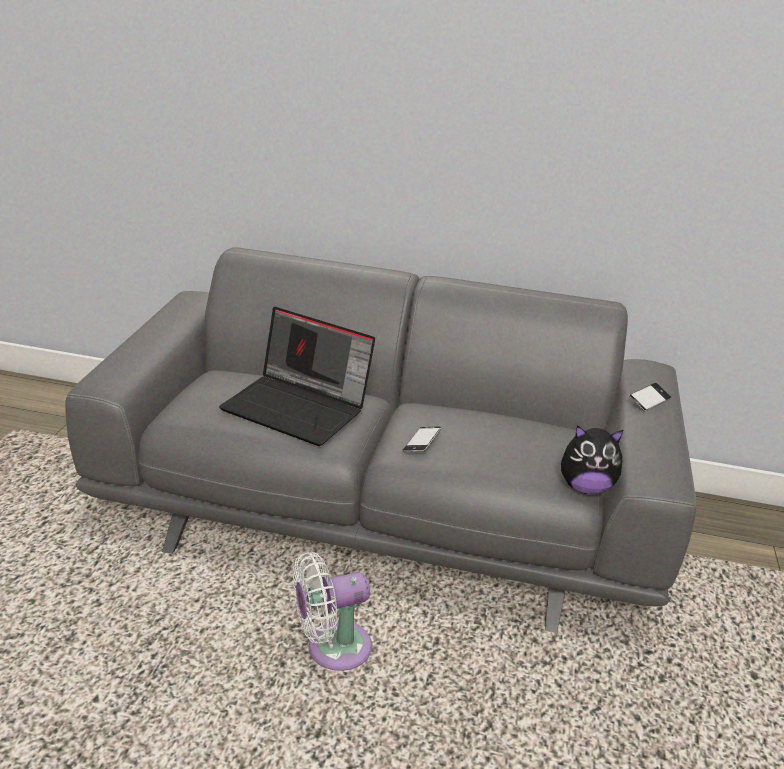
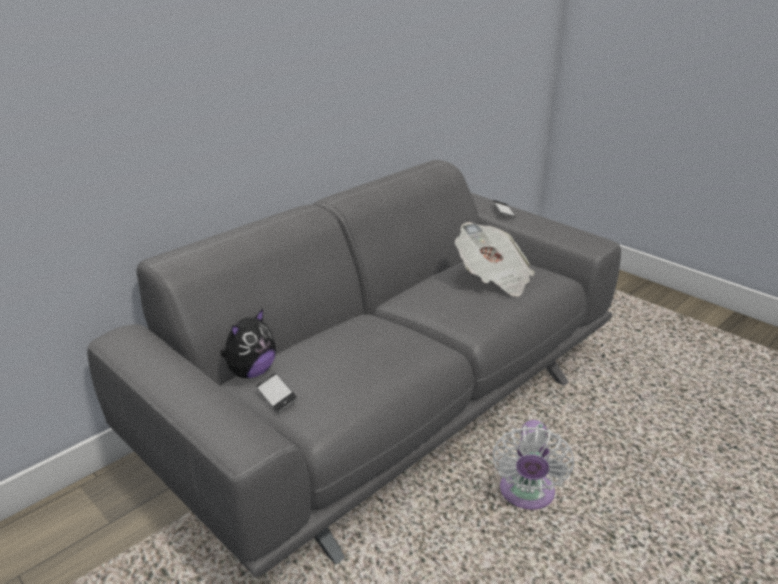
camera: 55 degrees left, 0 degrees up
(299, 407) = (368, 349): laptop -> none
(421, 443) = (466, 312): phone -> phone (276, 396)
(511, 442) = (493, 278): none -> newspaper
(585, 487) = (557, 274): plush toy -> plush toy (251, 372)

